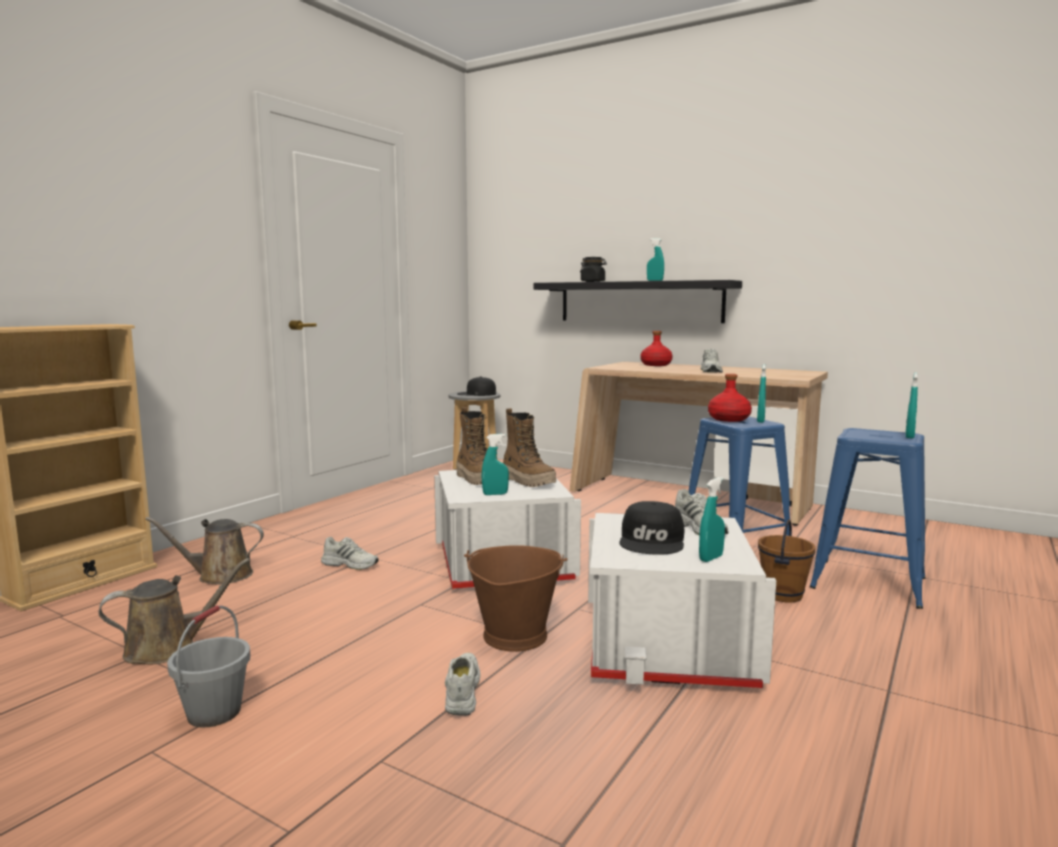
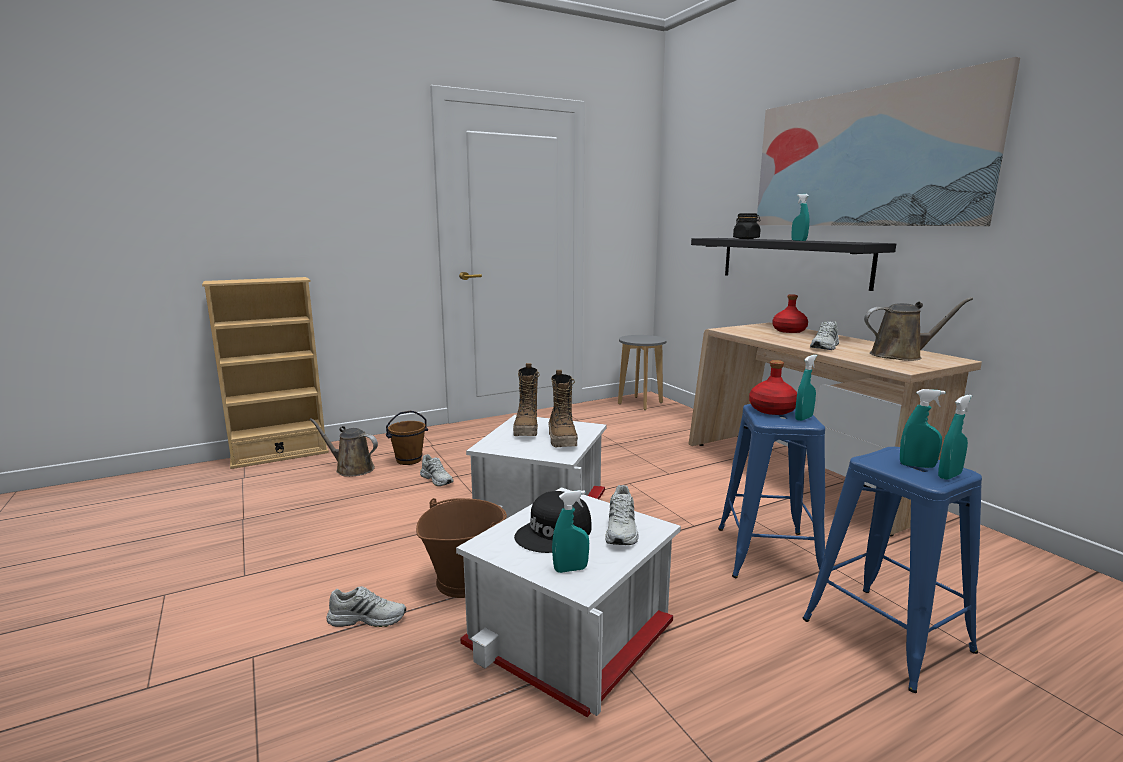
camera: 30 degrees right, 5 degrees up
(168, 648) = (260, 519): brown watering can -> brown watering can (901, 355)
(214, 712) = (223, 578): grey bucket -> none
(461, 691) = (368, 618): white shoe -> white shoe turned 60 degrees clockwise
(476, 394) = (644, 339): black cap -> none
(495, 494) = (515, 448): turquoise spray bottle -> turquoise spray bottle (917, 466)
(703, 208) = (862, 159): none -> picture
(783, 595) = (760, 618): brown bucket -> brown bucket (409, 460)

